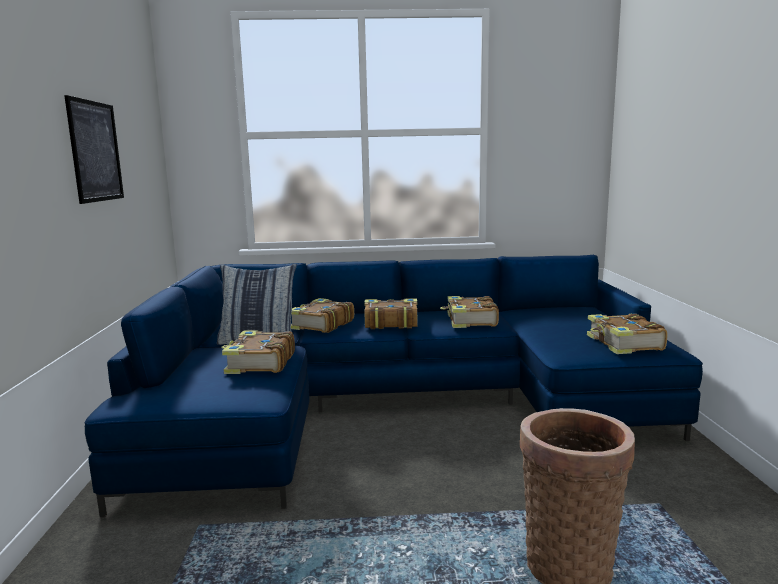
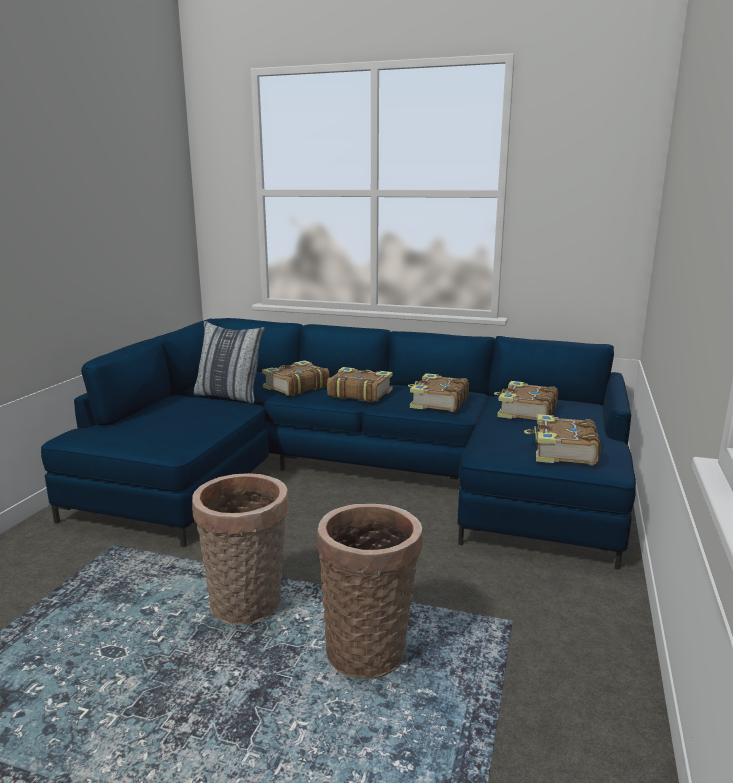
camera: 20 degrees right, 5 degrees up
(95, 151) = (94, 215): picture -> none
(259, 363) = (203, 417): book -> book (525, 412)
(411, 553) = (247, 606): none -> basket

